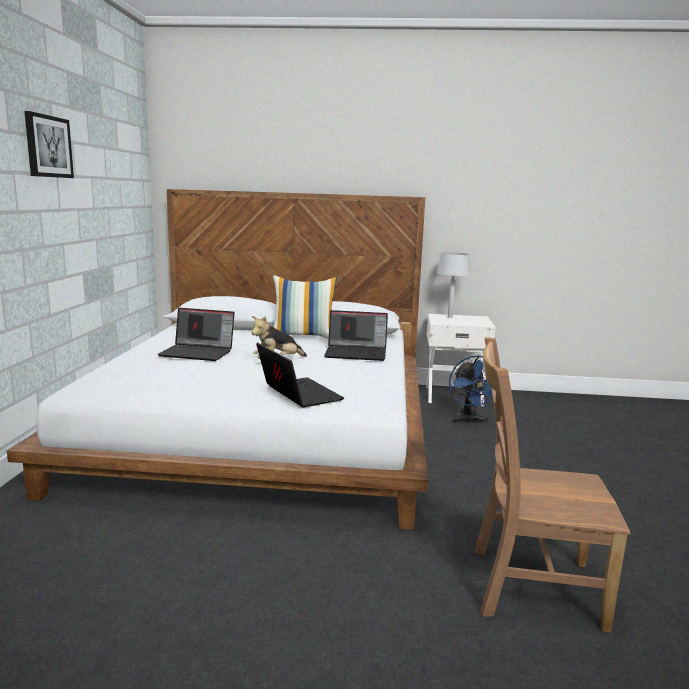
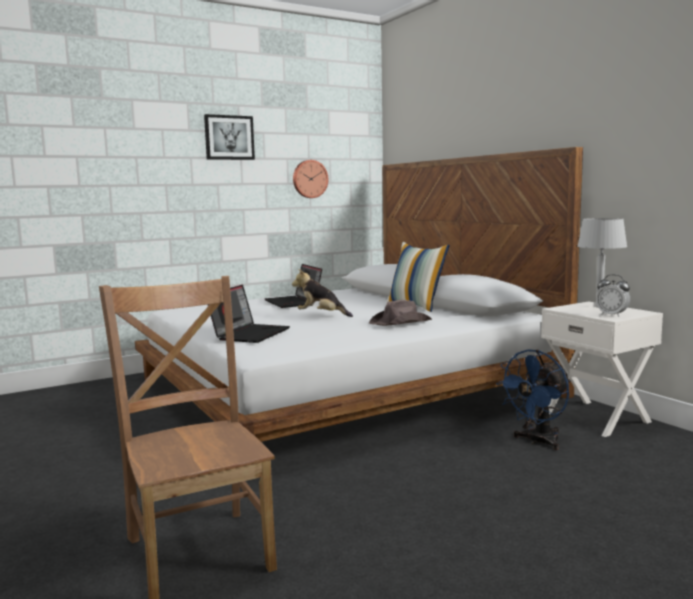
camera: 55 degrees right, 5 degrees down
(110, 203) = (309, 179): none -> wall clock
(357, 353) = (401, 322): laptop -> brown hat
(478, 322) = (612, 315): none -> alarm clock

